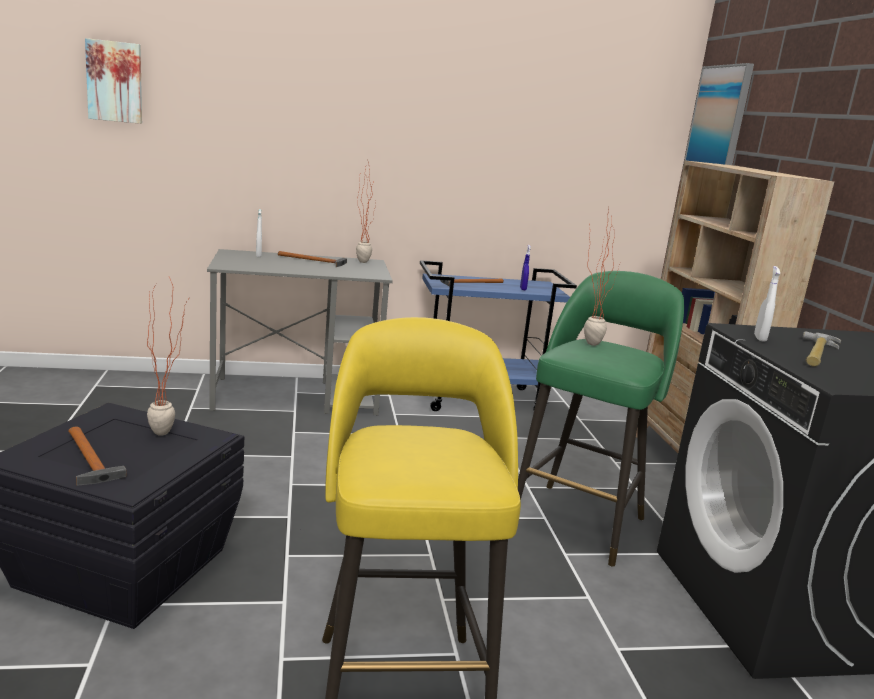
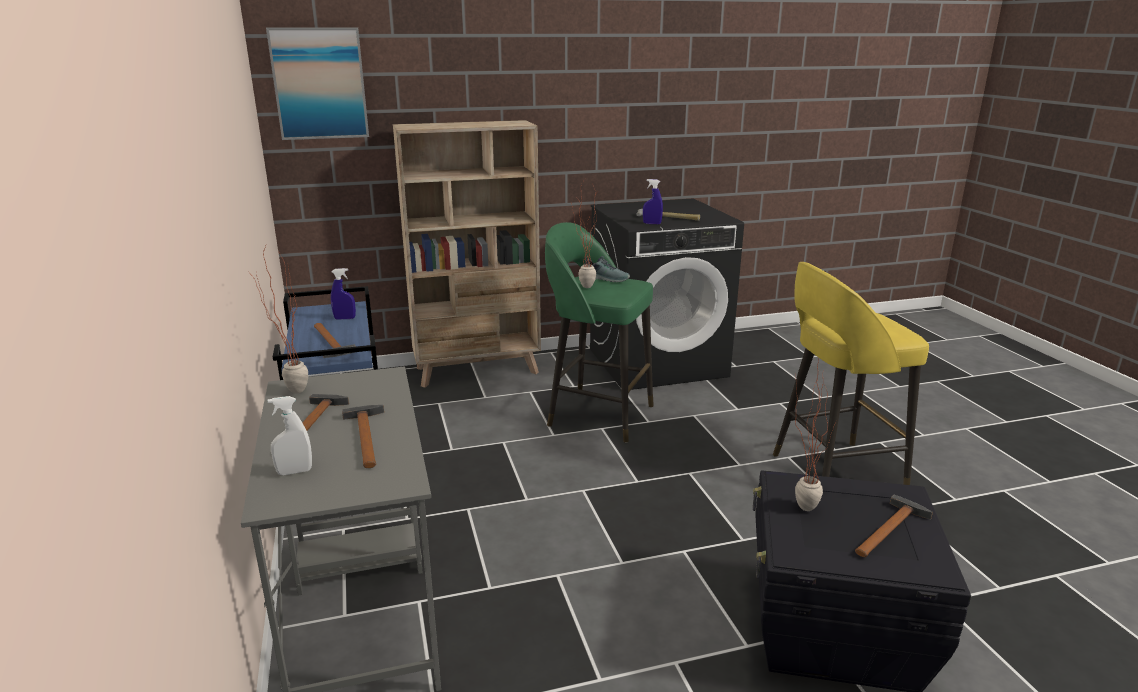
camera: 95 degrees left, 5 degrees up
(115, 81) = (83, 296): picture -> none
(288, 266) = (366, 436): none -> hammer
(630, 356) = (606, 278): none -> shoe
(760, 338) = (652, 223): white spray bottle -> blue spray bottle

